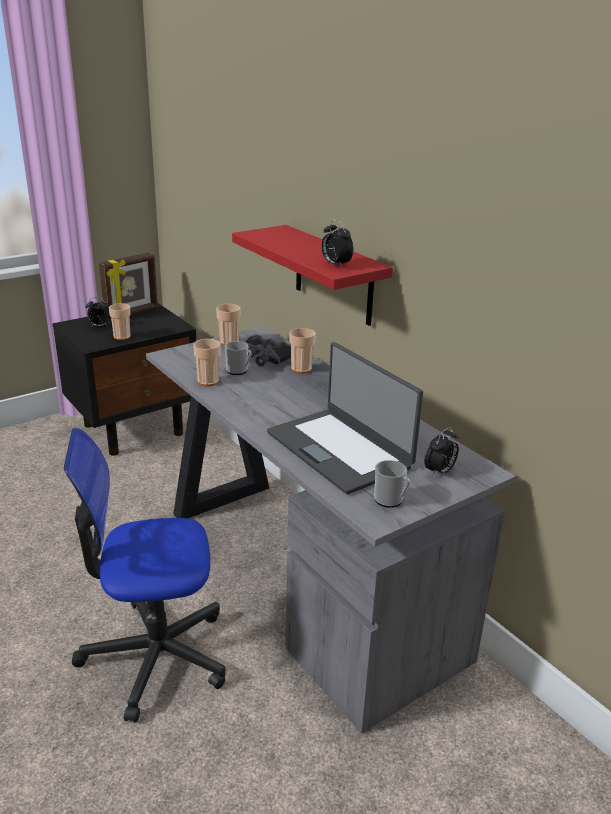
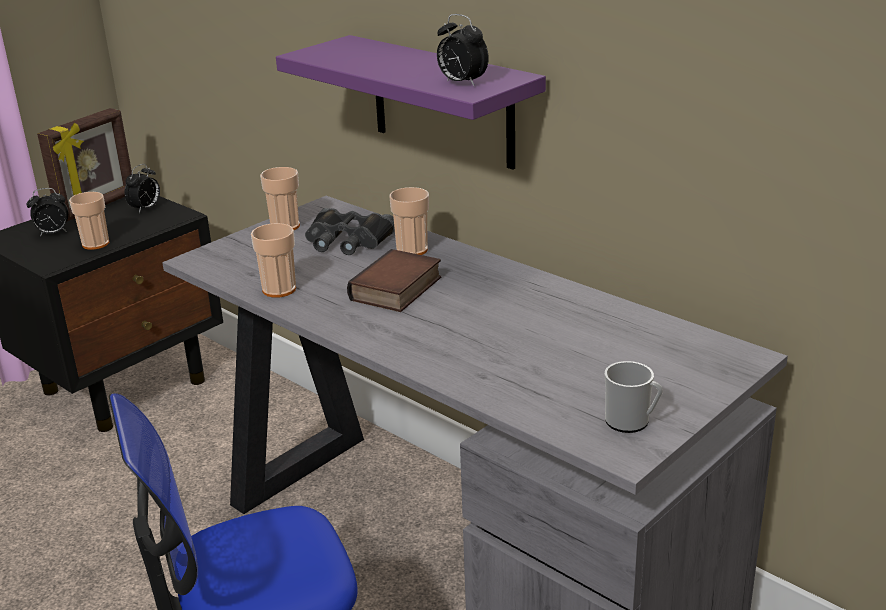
camera: 10 degrees left, 0 degrees up
(239, 371) = (319, 267): mug -> none
(281, 393) = (397, 290): none -> book
(333, 275) = (442, 102): red shelf -> purple shelf
(340, 449) = (523, 359): laptop -> none
(439, 472) = (680, 368): alarm clock -> alarm clock (146, 209)

